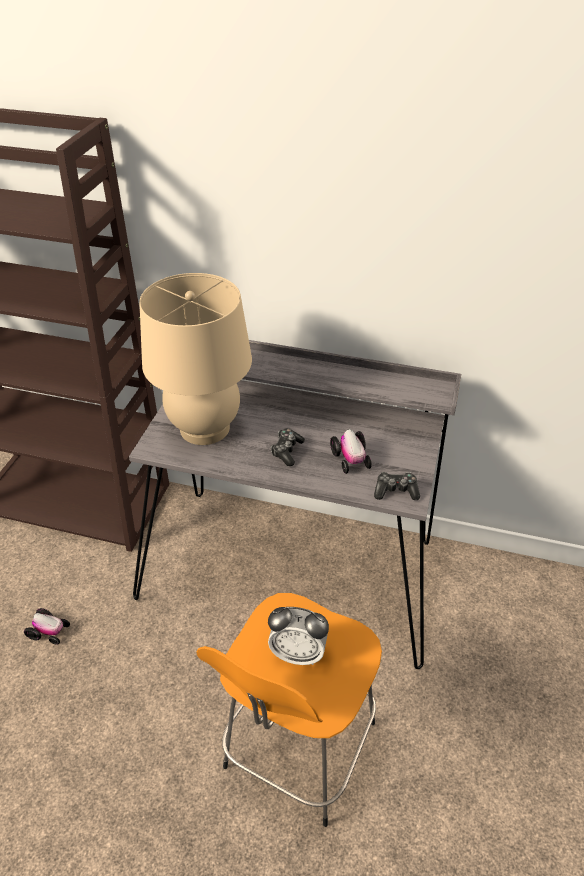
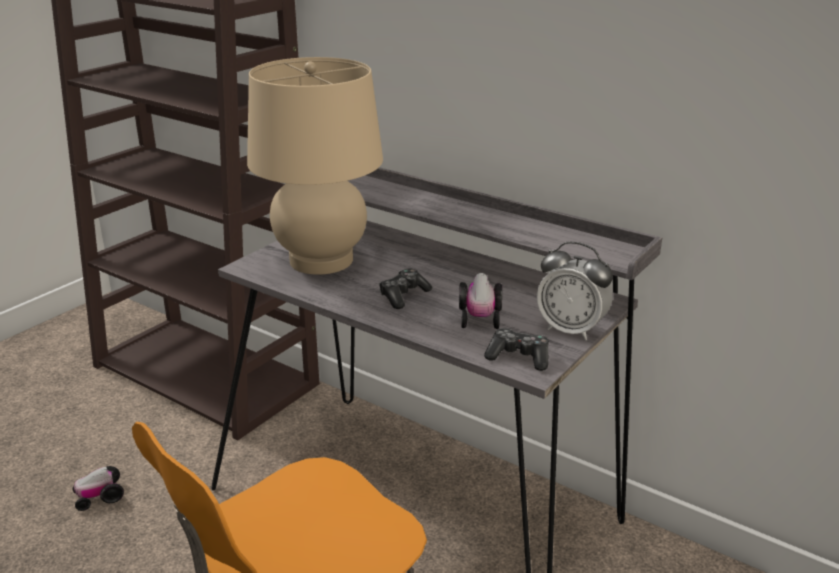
camera: 20 degrees right, 15 degrees down
(49, 631) = (99, 497): toy car -> toy car turned 120 degrees clockwise
(298, 653) = (307, 525): alarm clock -> alarm clock (571, 330)

